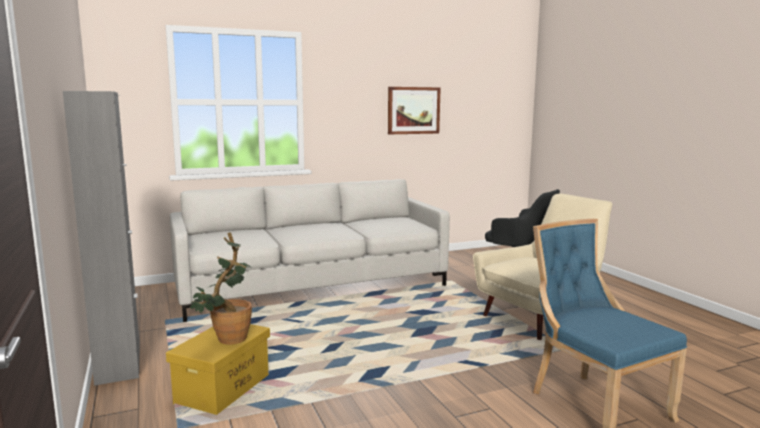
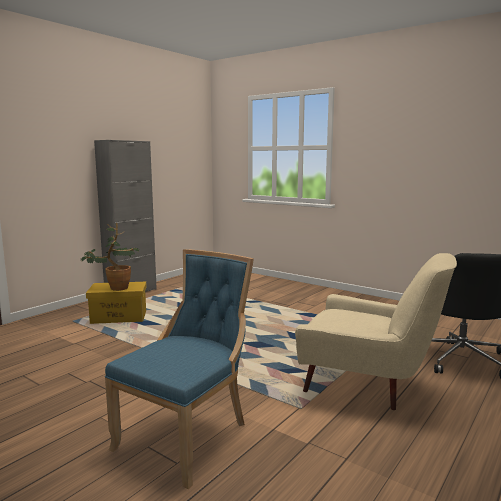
camera: 60 degrees right, 0 degrees up
(313, 287) = (290, 298): grey sofa -> none
(413, 110) = (440, 153): picture -> none

